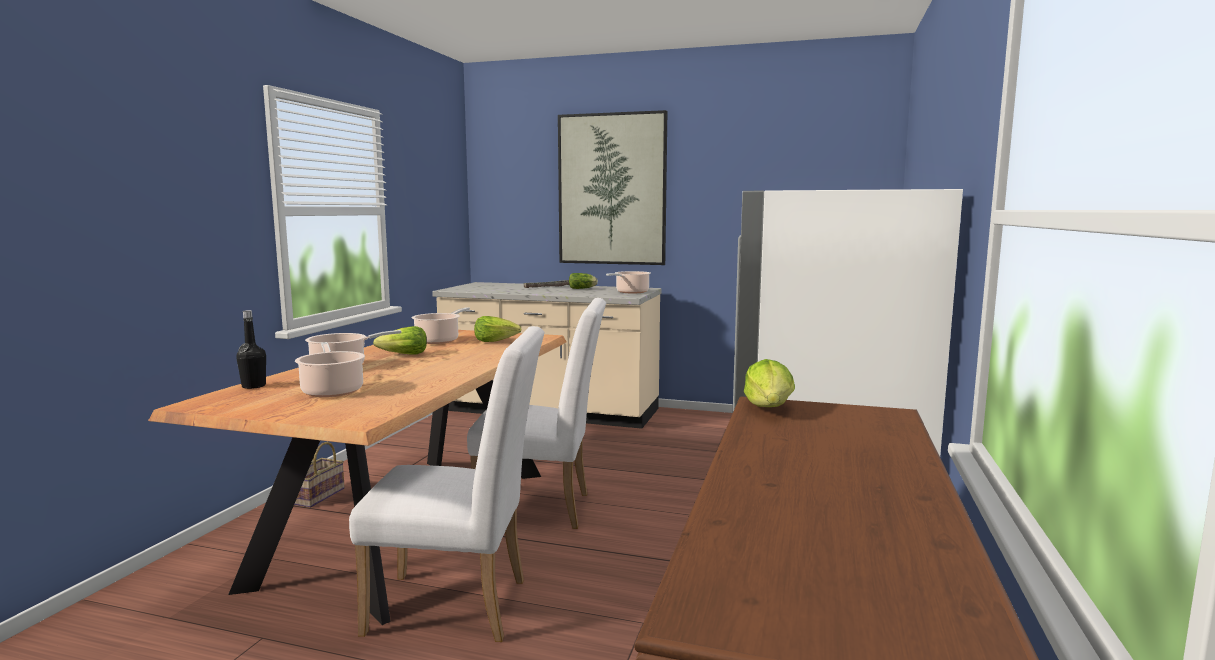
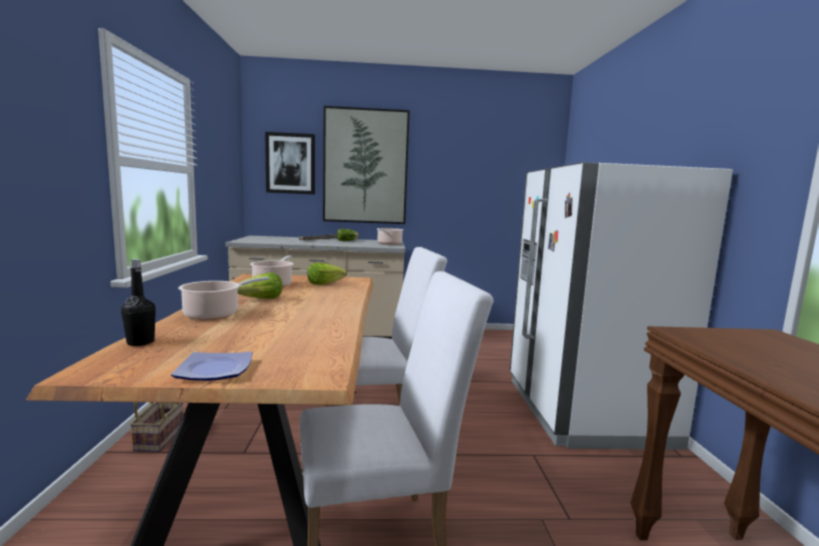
camera: 20 degrees left, 0 degrees up
(285, 409) = (216, 370): none -> plate
(332, 390) = (240, 341): cooking pot -> none
(521, 190) = (290, 163): none -> picture
(770, 408) = (696, 336): lettuce -> none

